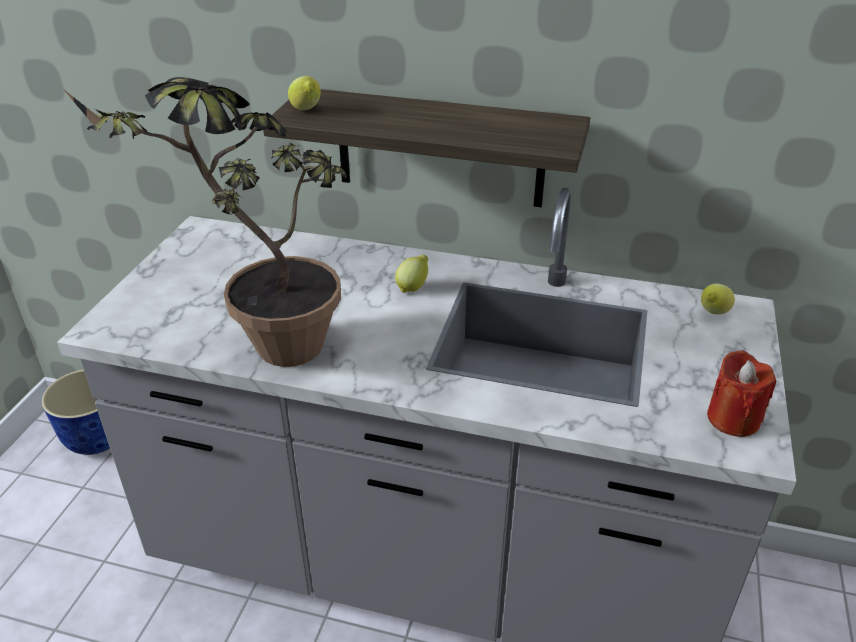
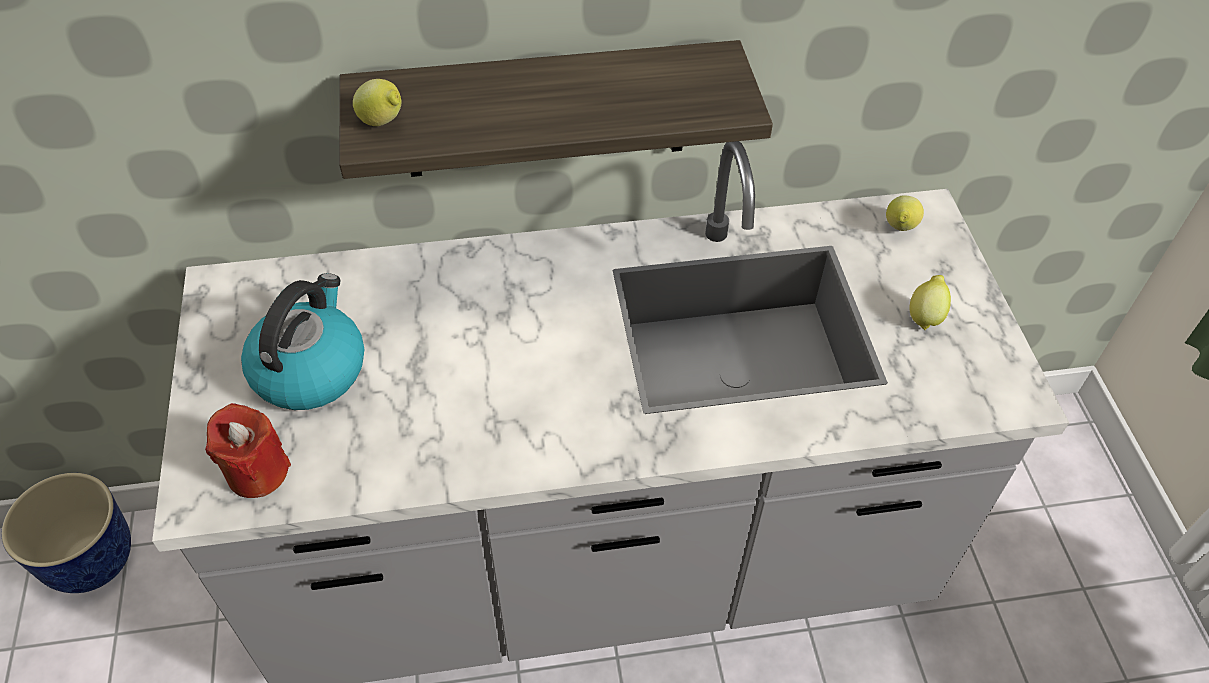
camera: 25 degrees left, 15 degrees up
(220, 283) = (310, 369): none -> kettle
(264, 348) = (437, 452): potted plant -> none
(413, 287) = (559, 296): lemon -> lemon (925, 316)
(733, 419) = (982, 366): red candle -> red candle (257, 472)

